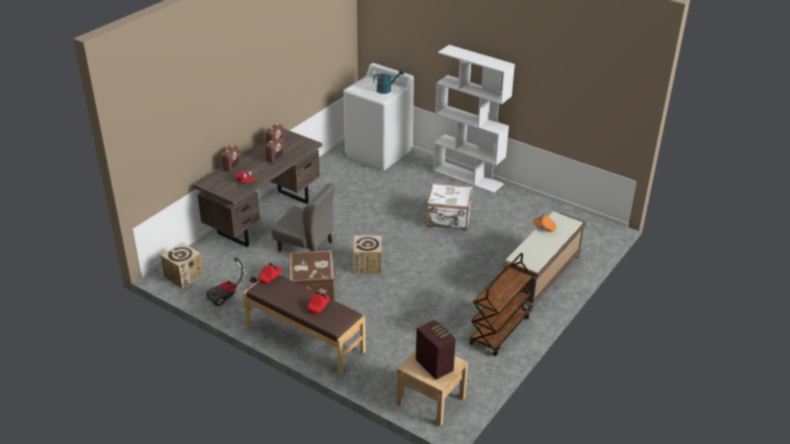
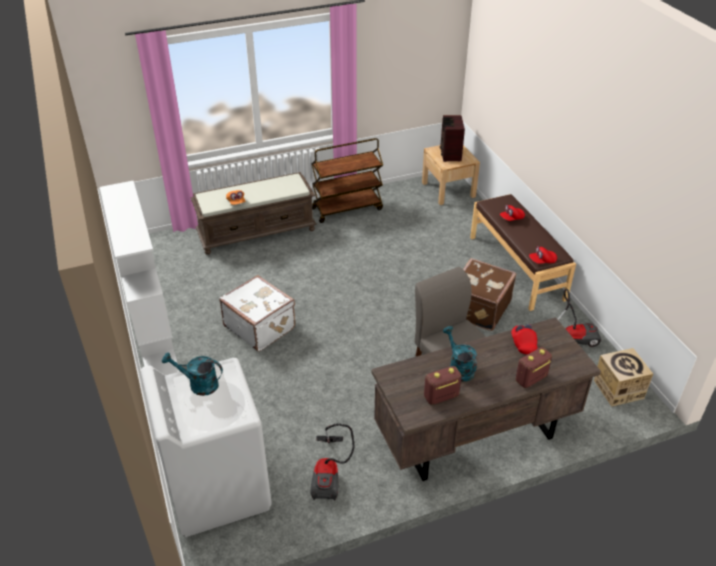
camera: 145 degrees left, 5 degrees up
(275, 158) = (458, 368): radio -> turquoise watering can
(330, 176) = (329, 474): none -> vacuum cleaner
(367, 265) = (401, 311): cardboard box -> none

